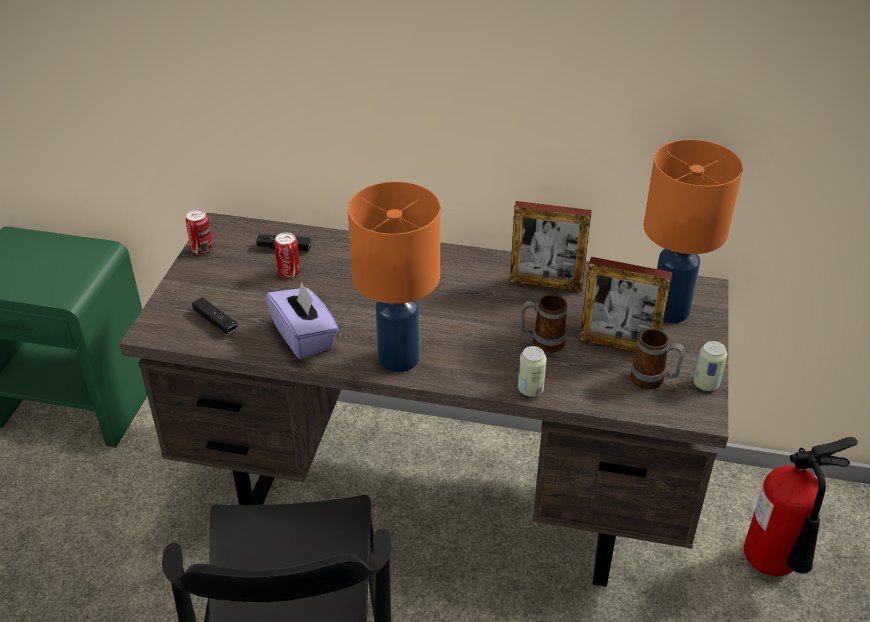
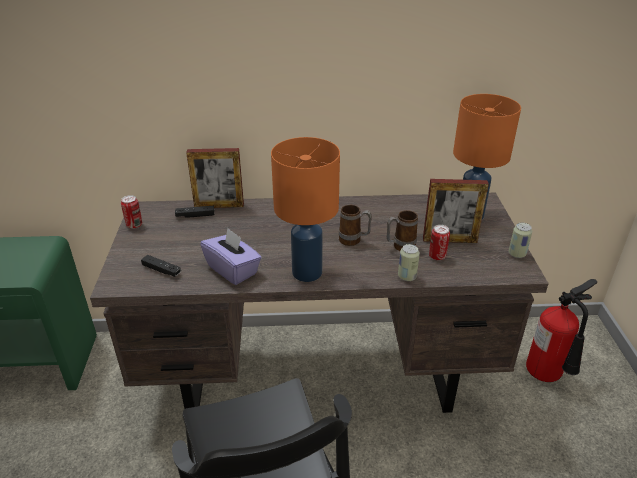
camera: 15 degrees left, 5 degrees down
(289, 273) = (205, 230): can -> can (437, 256)
(546, 283) = (384, 211): picture frame -> picture frame (219, 206)
(653, 381) = (483, 258): mug -> mug (354, 241)

